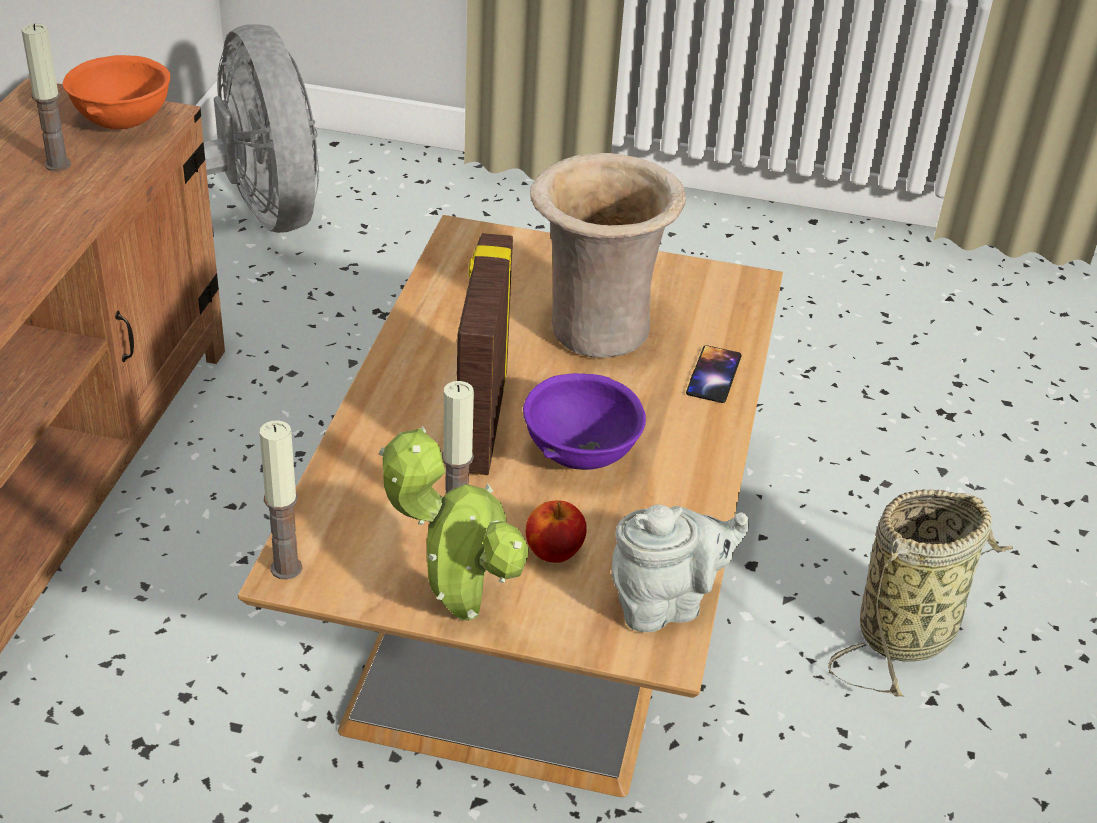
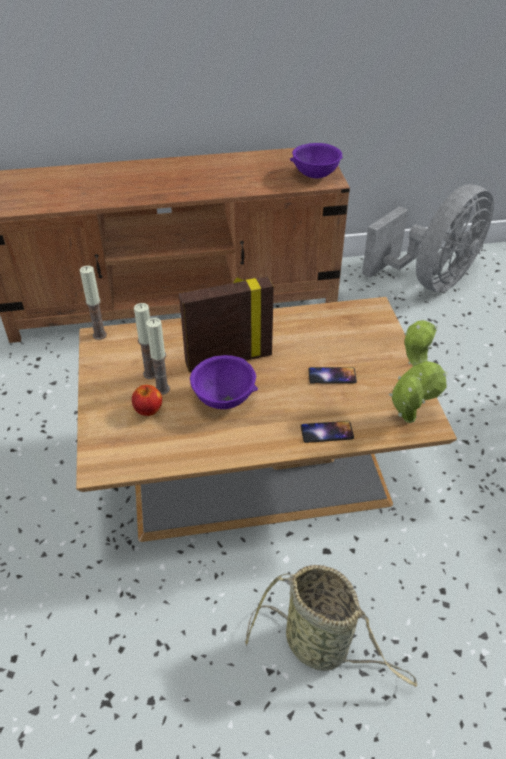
camera: 70 degrees right, 5 degrees up
(57, 164) = (269, 174): candle -> candle (162, 389)
(121, 123) = (315, 175): orange bowl -> purple bowl
(456, 608) = (97, 390): potted plant -> potted plant (408, 414)
(595, 329) = (332, 376): beige vase -> phone
(666, 604) = (130, 460): grey teapot -> none

